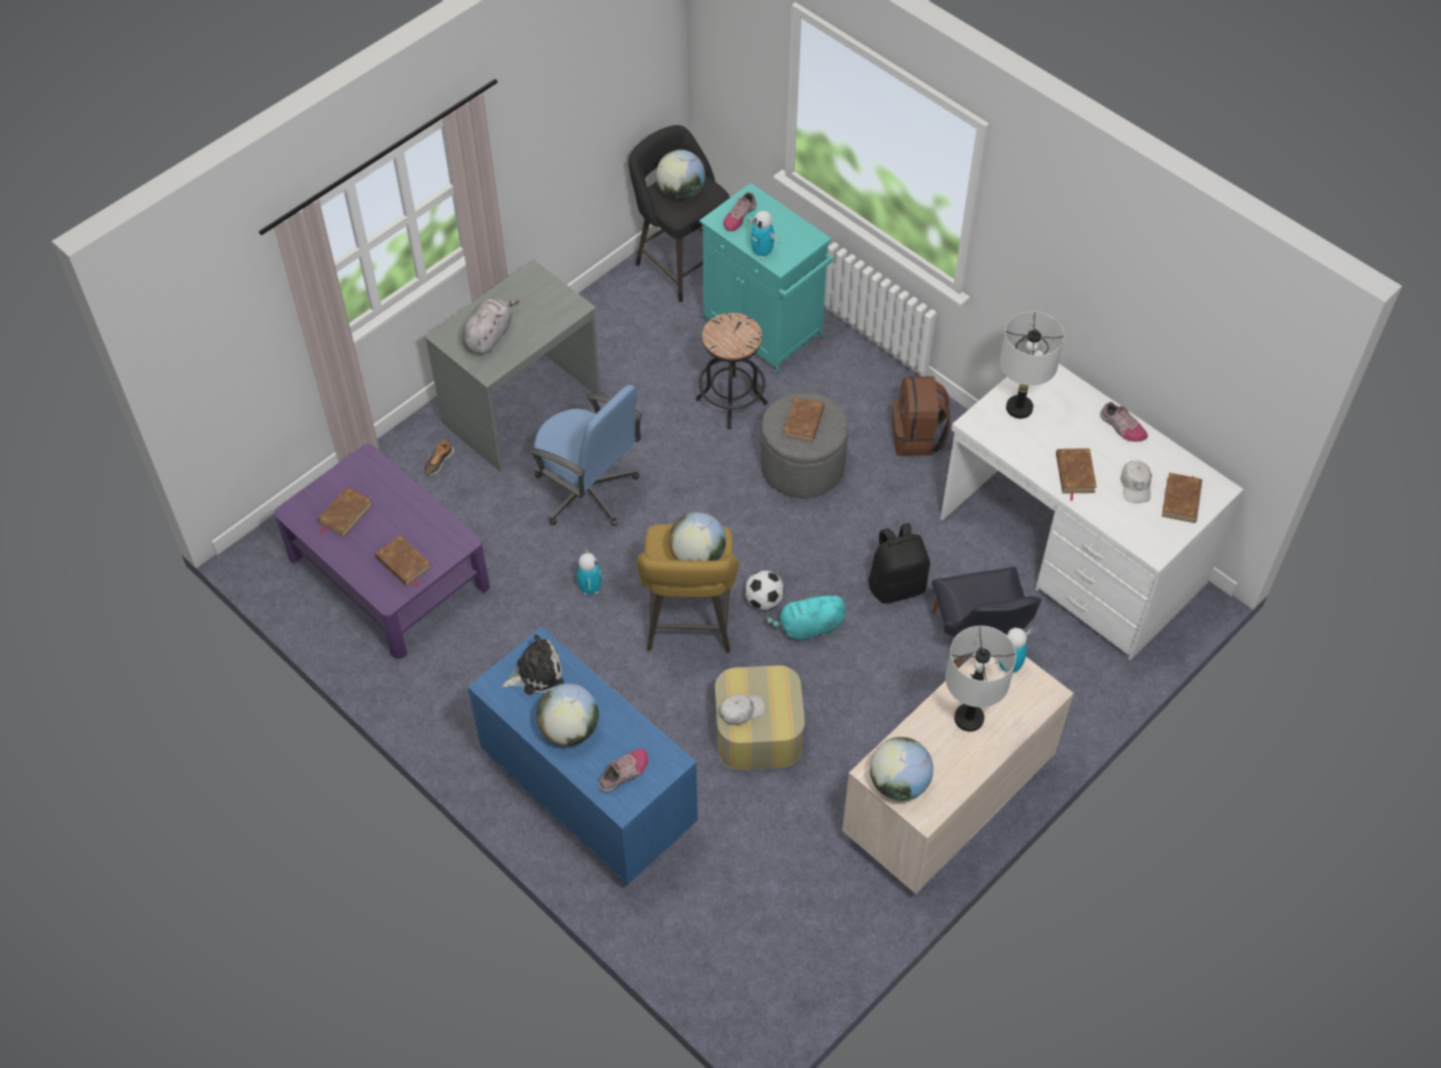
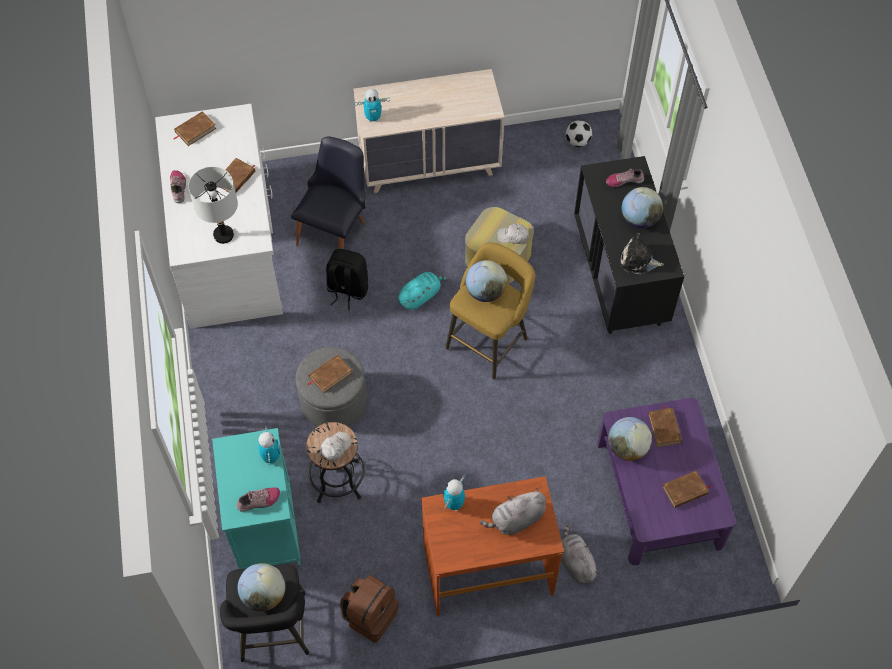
camera: 145 degrees left, 5 degrees up
(438, 461) = (575, 562): shoe -> grey plush toy
(523, 410) = (488, 568): grey desk -> brown desk
(587, 491) = (487, 471): blue office chair -> none
(588, 796) = (619, 277): blue dresser -> black dresser
(590, 588) = (533, 400): toy robot -> toy robot (454, 504)
(764, 601) = (433, 328): football -> football (577, 141)
(808, 627) = (420, 296): turquoise plush toy -> turquoise plush toy turned 60 degrees counterclockwise
(898, 783) = (483, 98): globe -> globe (627, 448)
(918, 437) = (243, 375): brown backpack -> brown backpack (370, 615)
(968, 718) = (419, 106): grey table lamp -> none
(1135, 485) = (210, 152): white cap -> white cap (335, 448)

